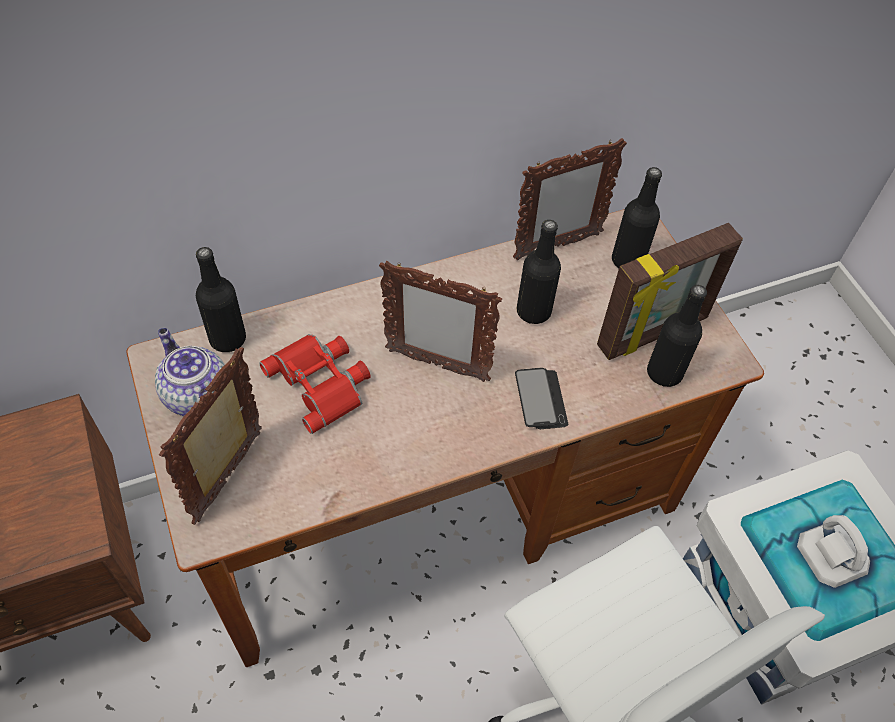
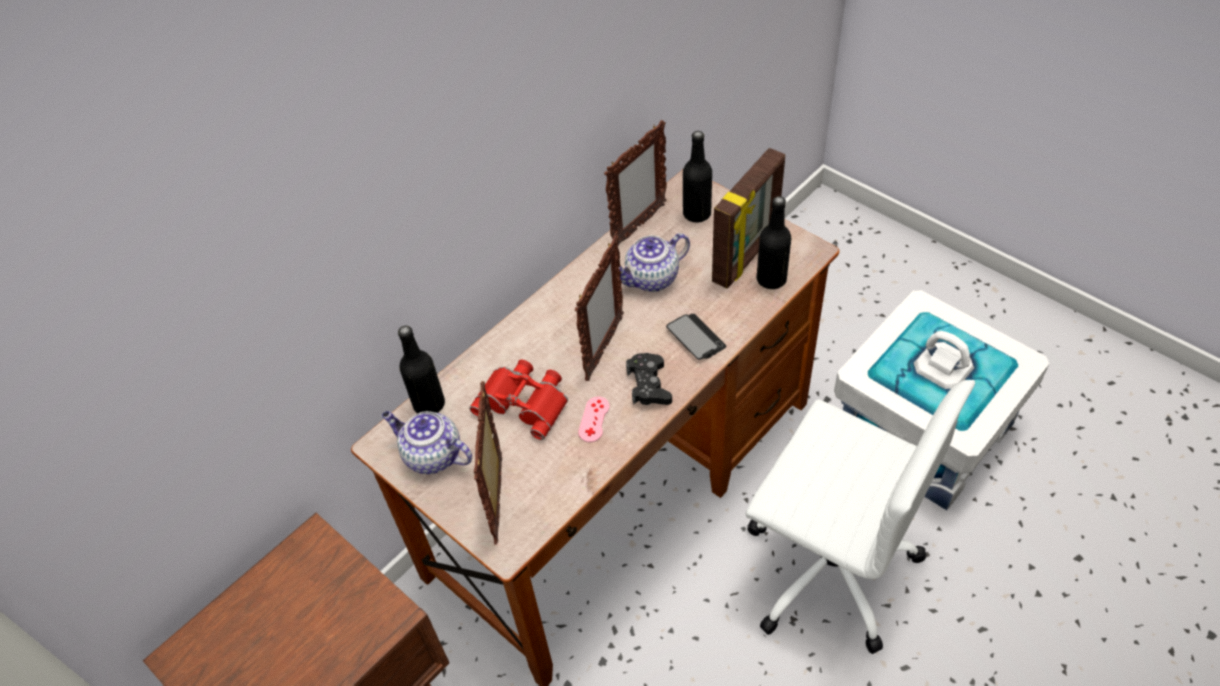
camera: 20 degrees left, 5 degrees down
(377, 438) = (594, 419): none -> pink game controller
(436, 365) = (604, 349): picture frame -> picture frame turned 60 degrees counterclockwise
(457, 428) = (649, 385): none -> black game controller
(533, 311) = (651, 279): black bottle -> teapot

